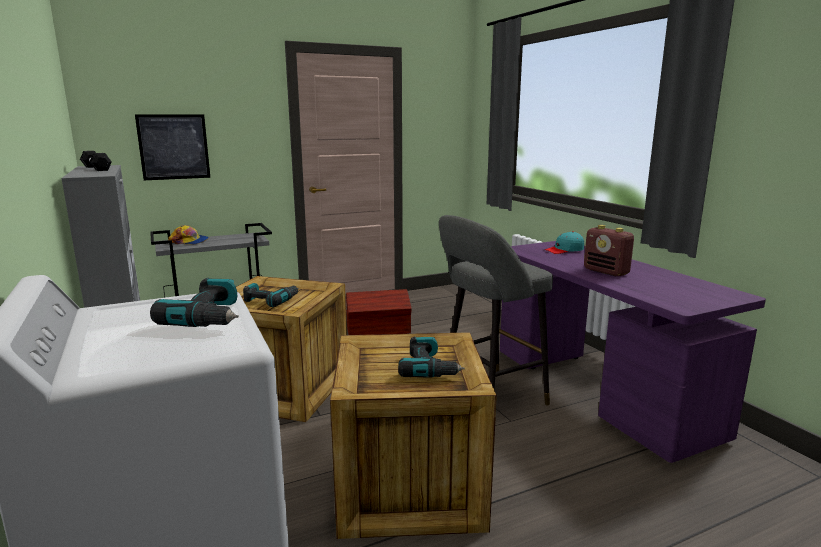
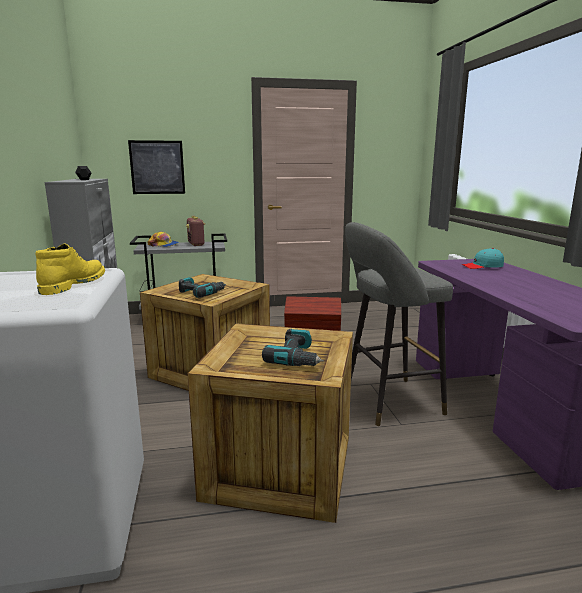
camera: 15 degrees right, 0 degrees up
(210, 317) = (73, 285): power drill -> yellow boot
(606, 272) = (513, 287): radio -> radio (196, 244)

